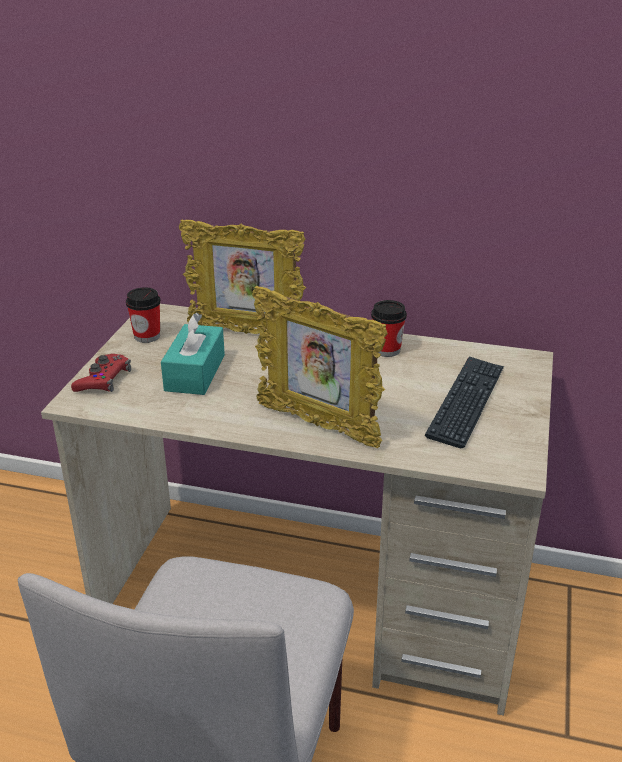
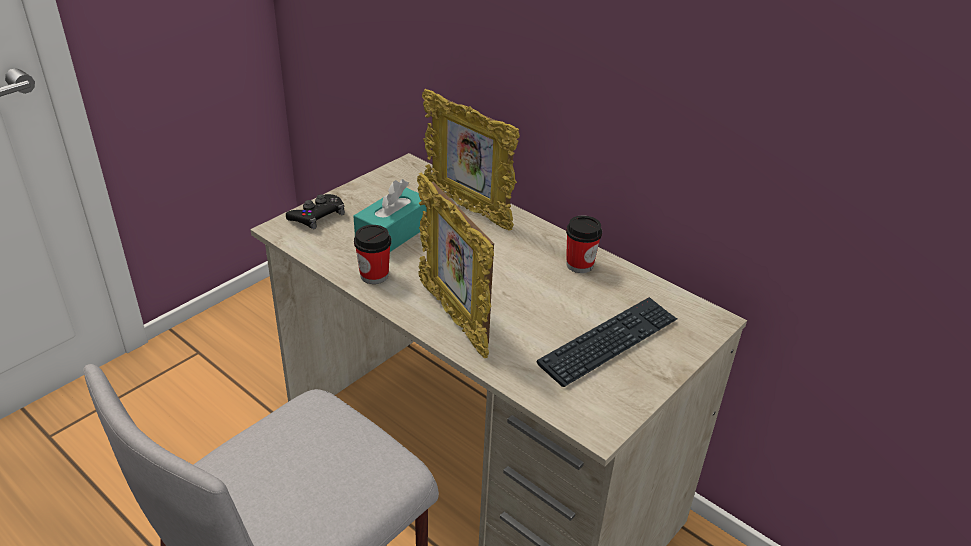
camera: 25 degrees right, 5 degrees up
(103, 380) = (317, 216): red game controller -> black game controller
(147, 336) = (383, 186): cup -> cup (374, 275)

